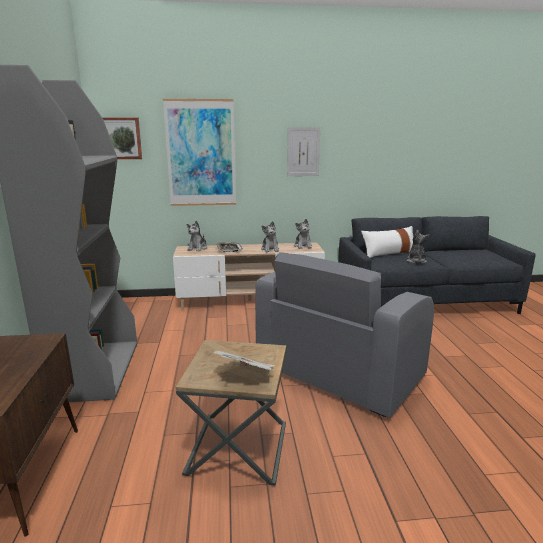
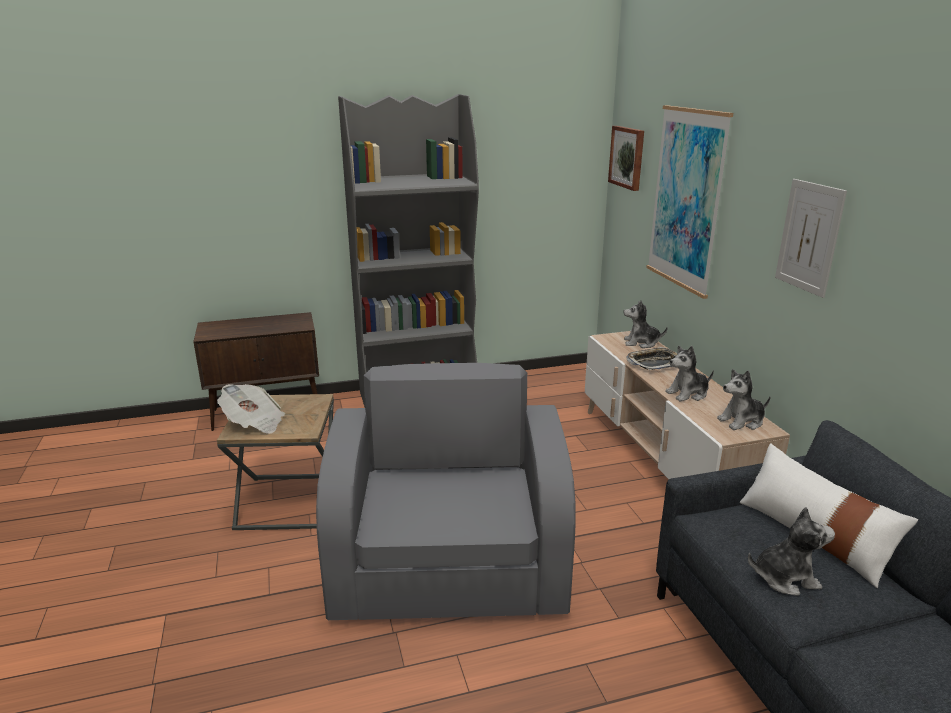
camera: 80 degrees right, 5 degrees up
(338, 372) = (450, 568): grey armchair -> grey armchair turned 60 degrees clockwise

